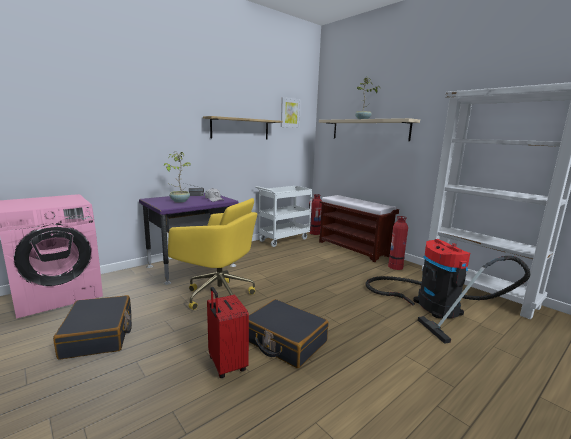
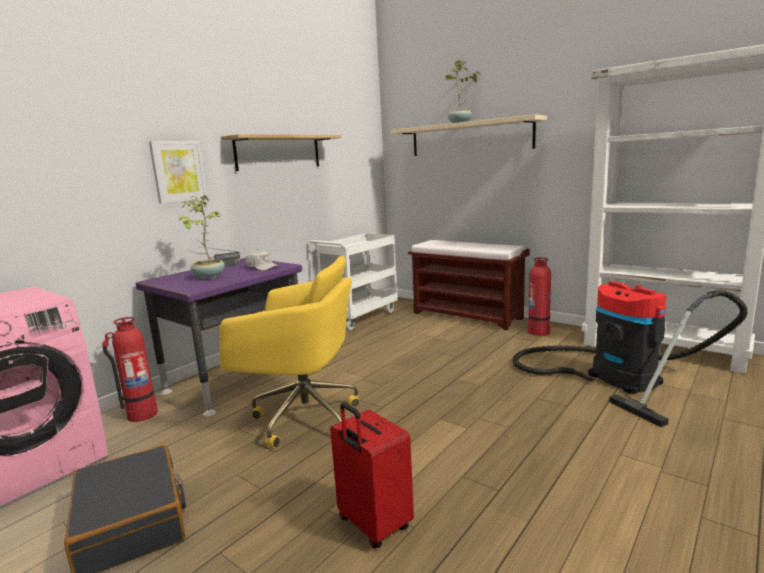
camera: 10 degrees left, 0 degrees up
(284, 341) = (442, 469): black suitcase -> none
(290, 113) = (346, 123): picture -> picture (178, 171)
(314, 233) = (400, 301): fire extinguisher -> fire extinguisher (141, 414)

